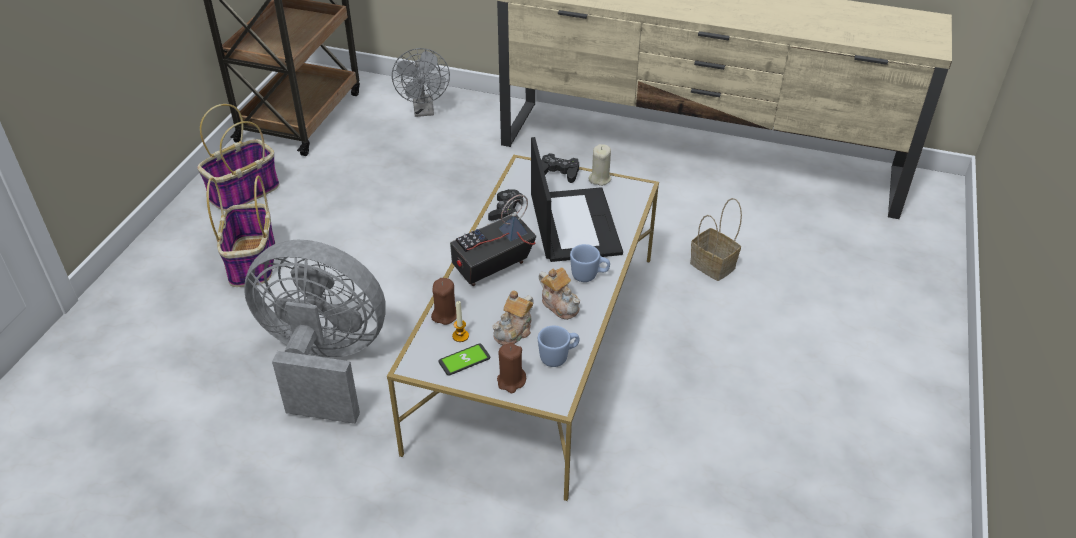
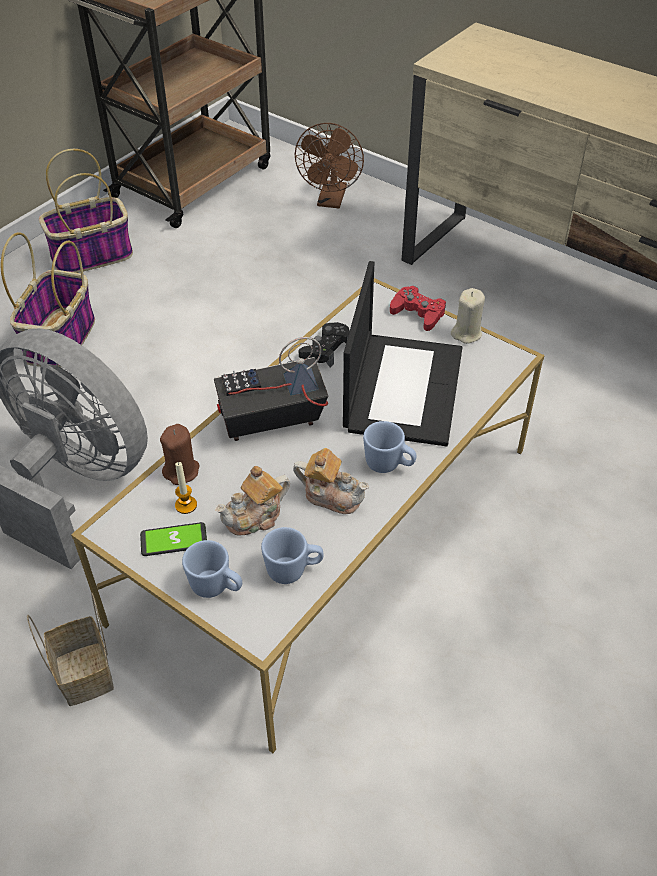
camera: 20 degrees right, 5 degrees up
(424, 111) = (331, 201): grey fan -> brown fan
(511, 381) = (216, 587): brown candle -> blue mug
(559, 172) = (418, 313): black game controller -> red game controller
(560, 304) = (332, 495): teapot -> teapot turned 45 degrees counterclockwise
(714, 266) = (605, 480): basket -> basket (86, 675)

